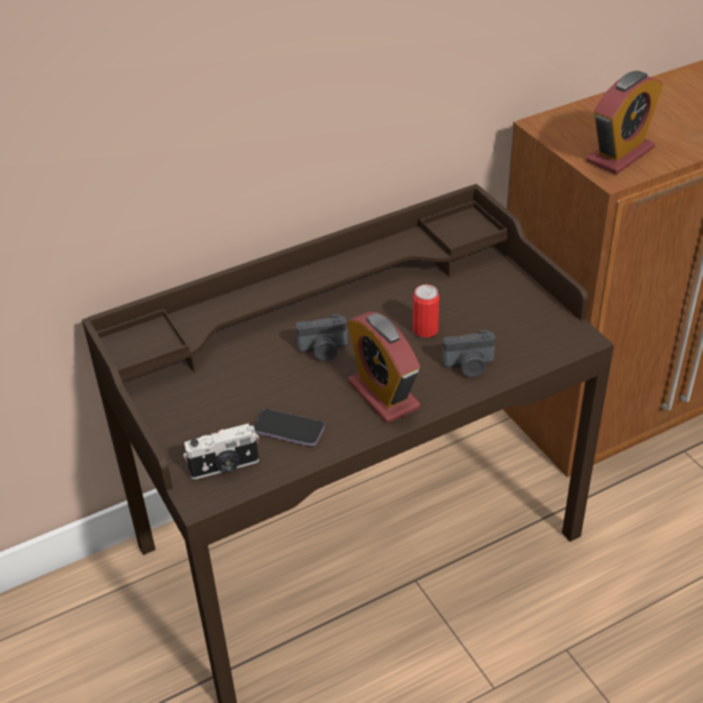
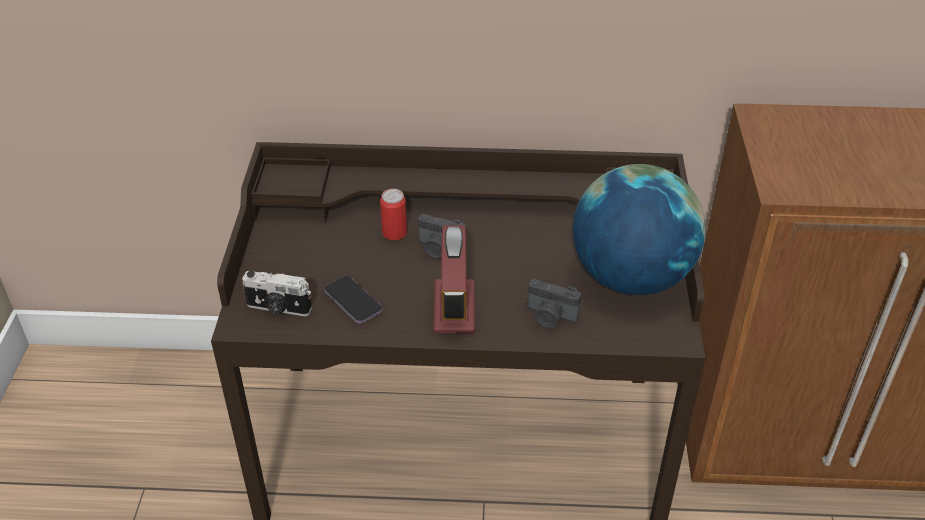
camera: 30 degrees right, 0 degrees up
(425, 330) = (540, 268): can -> can (394, 233)
(503, 306) = (630, 277): none -> globe
(620, 155) = (810, 171): alarm clock -> none

